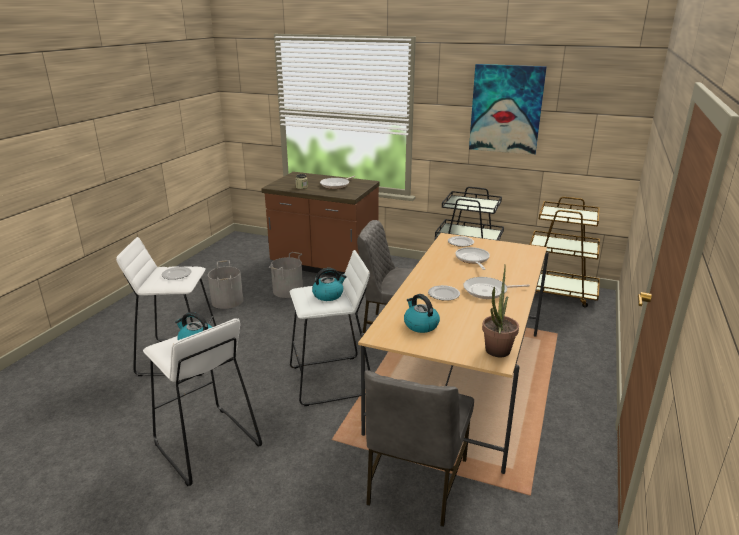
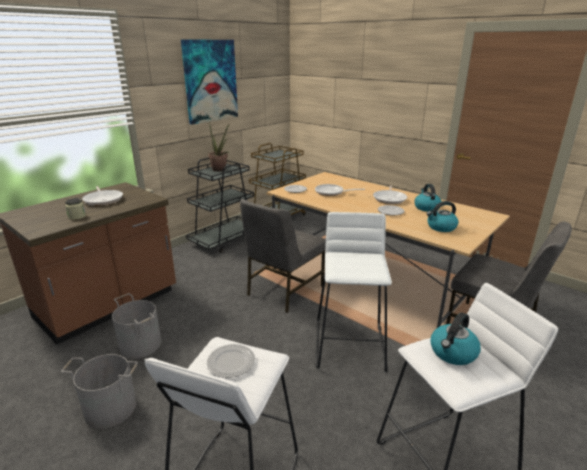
camera: 70 degrees left, 0 degrees up
(328, 295) = (356, 259): kettle -> kettle (426, 207)
(496, 353) = (483, 214): potted plant -> potted plant (220, 170)

